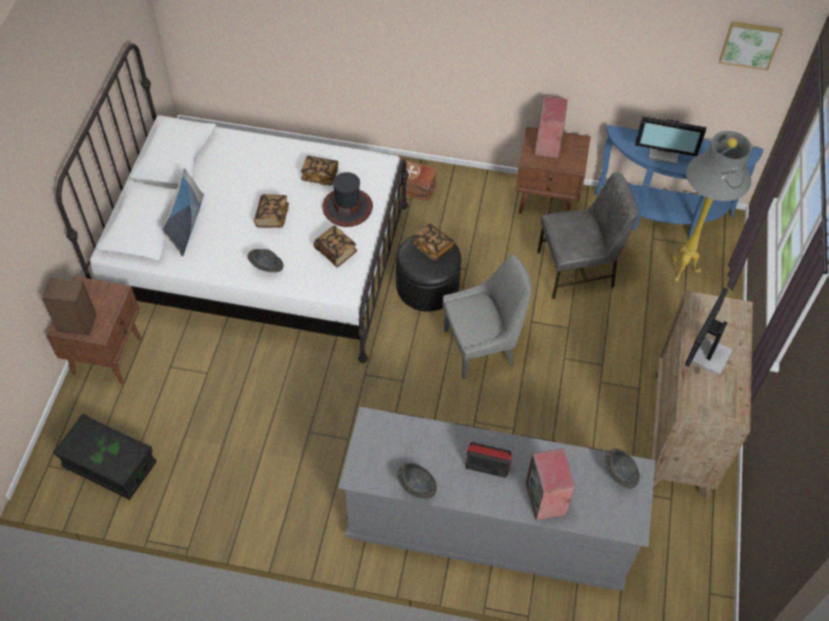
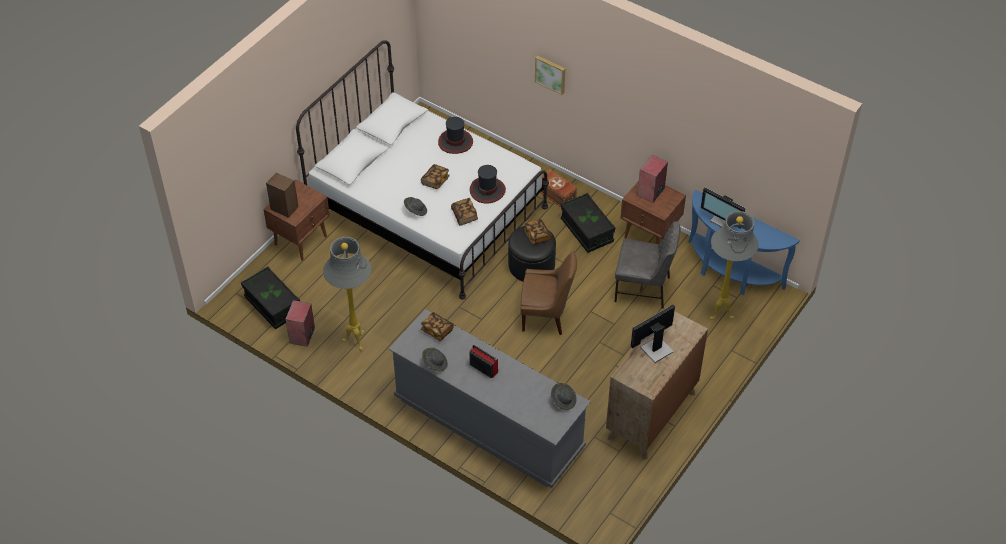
camera: 25 degrees right, 5 degrees down
(186, 224) = (378, 168): pillow -> none
(251, 474) = (355, 340): none -> grey floor lamp
(272, 156) = (455, 142): none -> hat
(320, 176) = (480, 164): book -> book (437, 330)
(470, 219) = (587, 231): none -> black storage box
(481, 347) = (546, 316): grey chair -> brown chair
(546, 499) = (508, 398): speaker -> speaker (302, 335)
(750, 44) = (784, 157): picture -> picture (551, 74)

